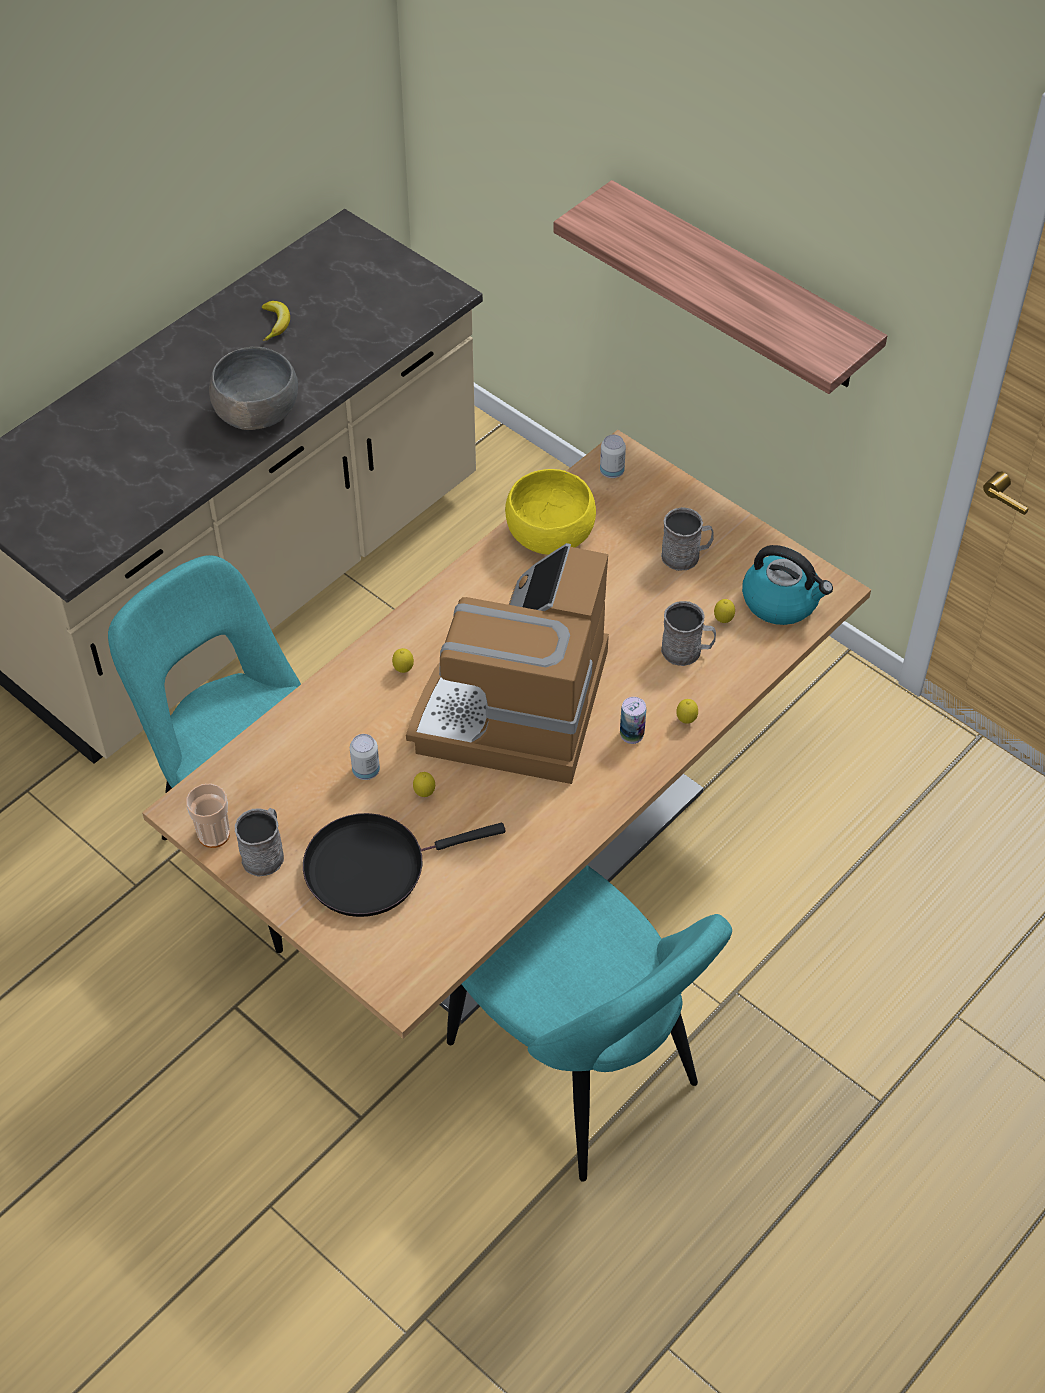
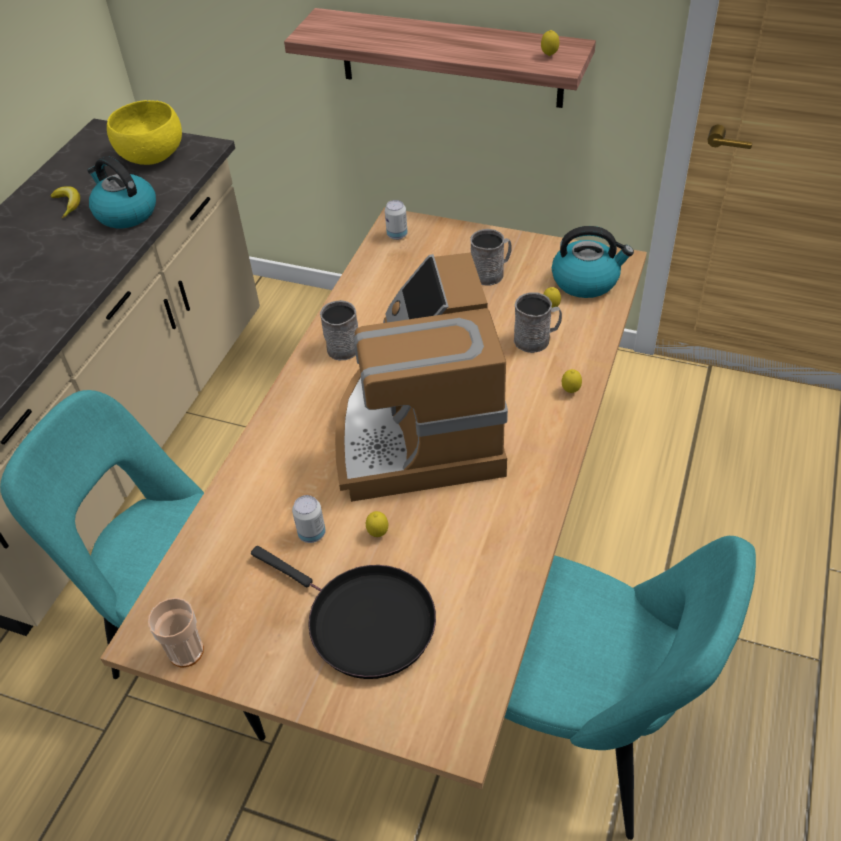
camera: 20 degrees left, 5 degrees down
(256, 413) = (78, 271): grey bowl -> none
(265, 853) = (248, 649): grey mug -> grey mug (343, 344)
(329, 355) = (125, 213): none -> kettle
(373, 867) = (364, 621): black frying pan -> black frying pan turned 105 degrees counterclockwise
(403, 670) = (303, 435): lemon -> lemon (549, 55)
(550, 535) = (374, 292): yellow bowl -> yellow bowl (152, 155)
(631, 734) = (532, 418): can -> none

